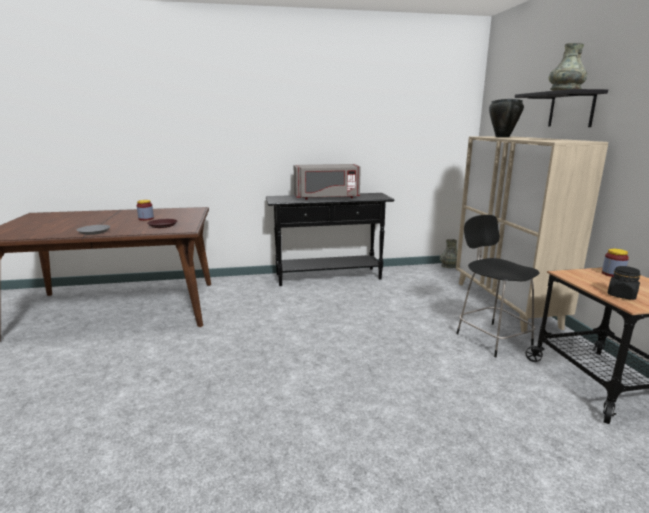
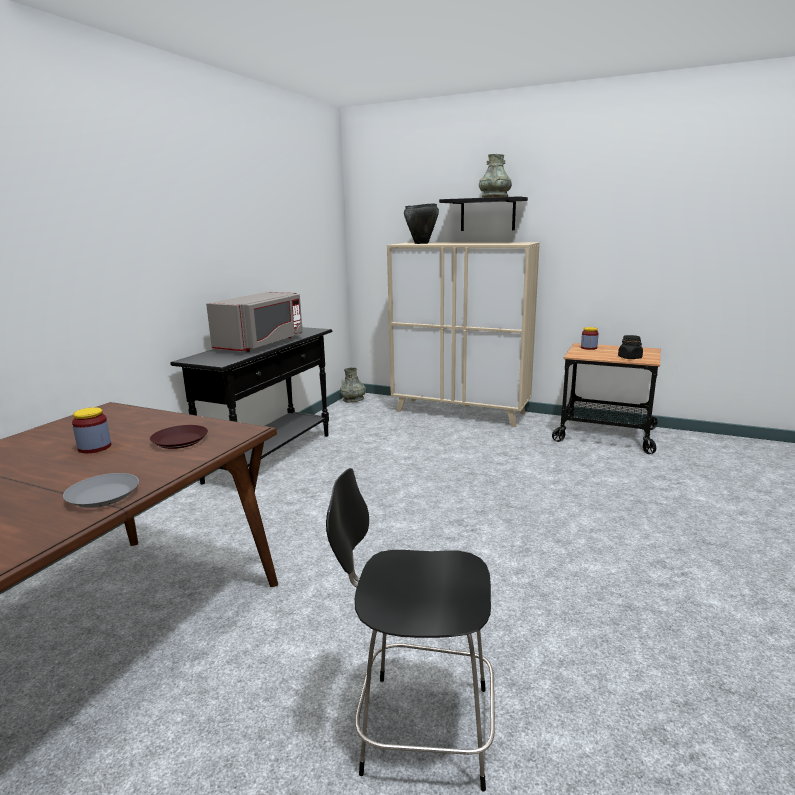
camera: 55 degrees left, 0 degrees up
(491, 338) = (510, 439): black chair -> black chair (420, 728)

